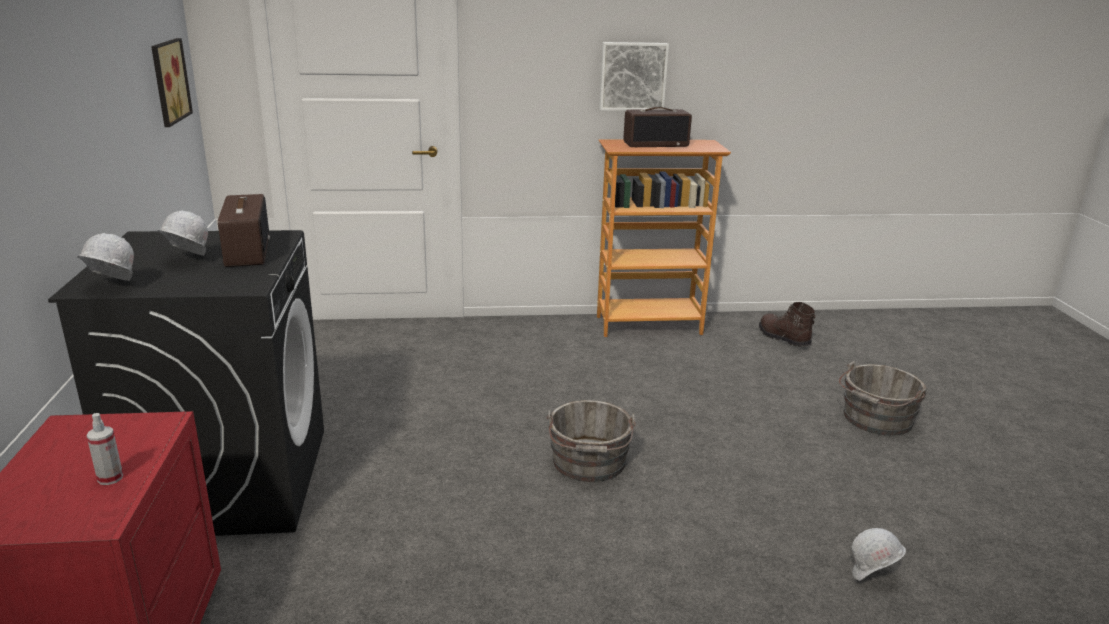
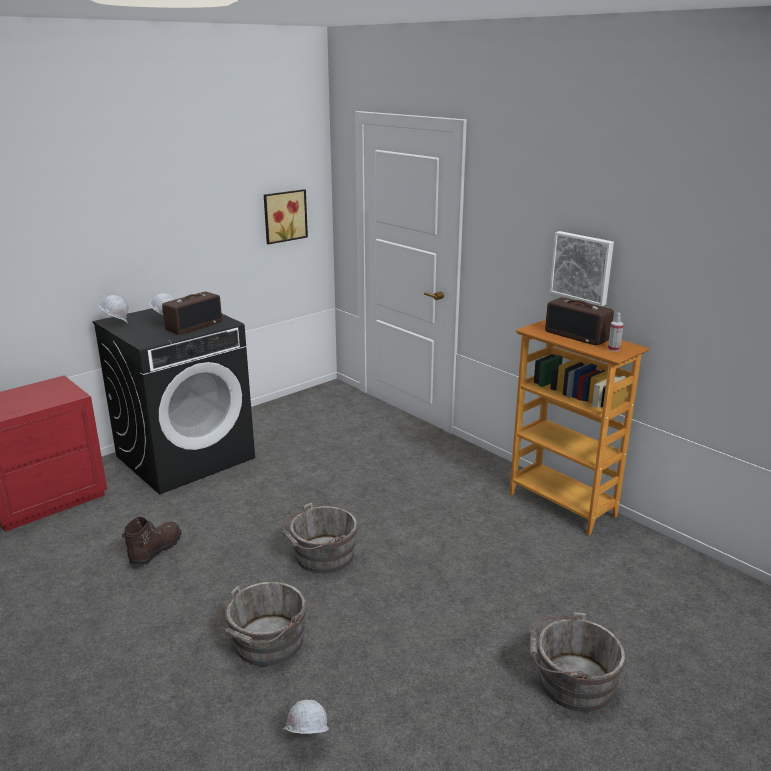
camera: 55 degrees right, 0 degrees up
(110, 478) = (21, 407): spray bottle -> spray bottle (613, 349)
(706, 551) = (266, 644): none -> grey bucket
(783, 338) = (655, 579): brown boot -> brown boot (155, 550)

